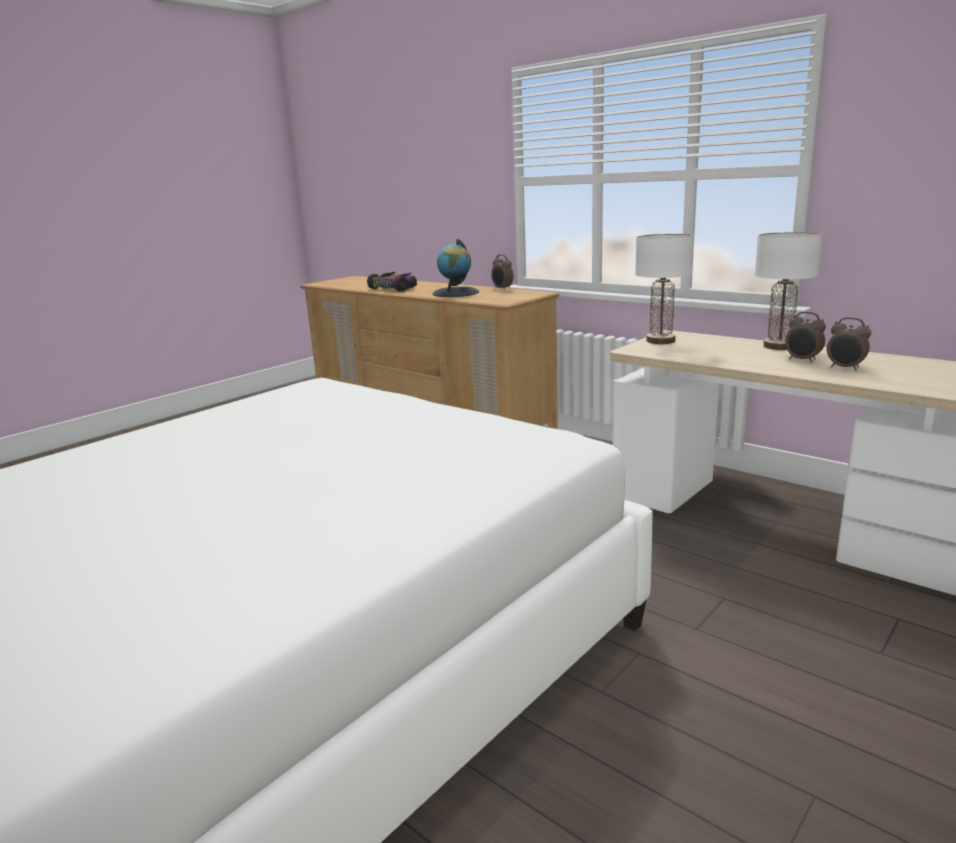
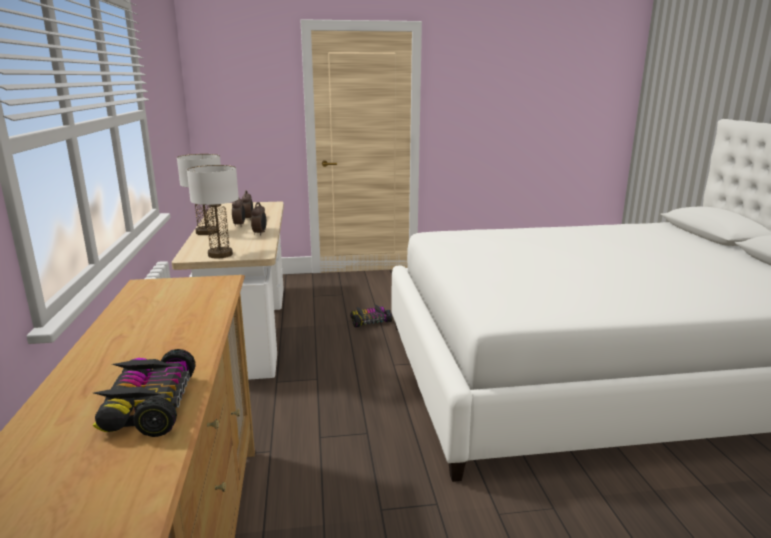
camera: 140 degrees left, 0 degrees up
(456, 293) = (172, 328): globe -> none
(502, 289) = (117, 312): alarm clock -> alarm clock (260, 233)
(696, 615) = (370, 321): none -> toy car

